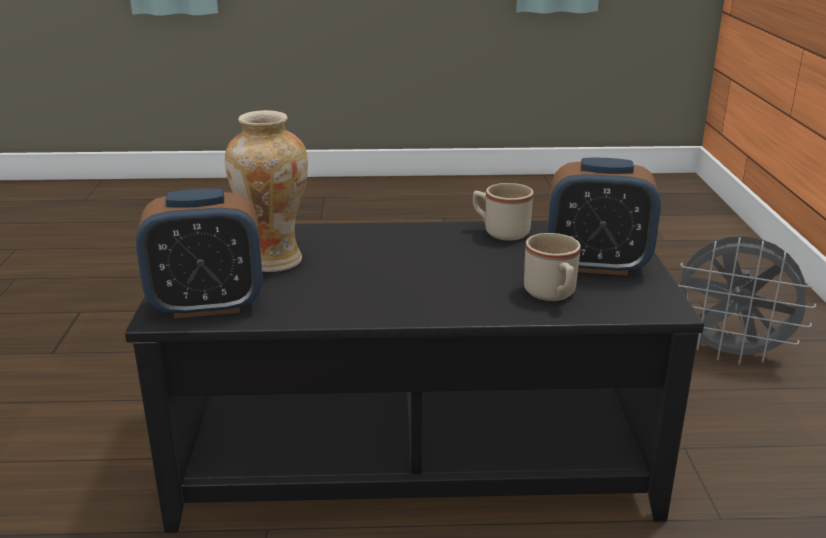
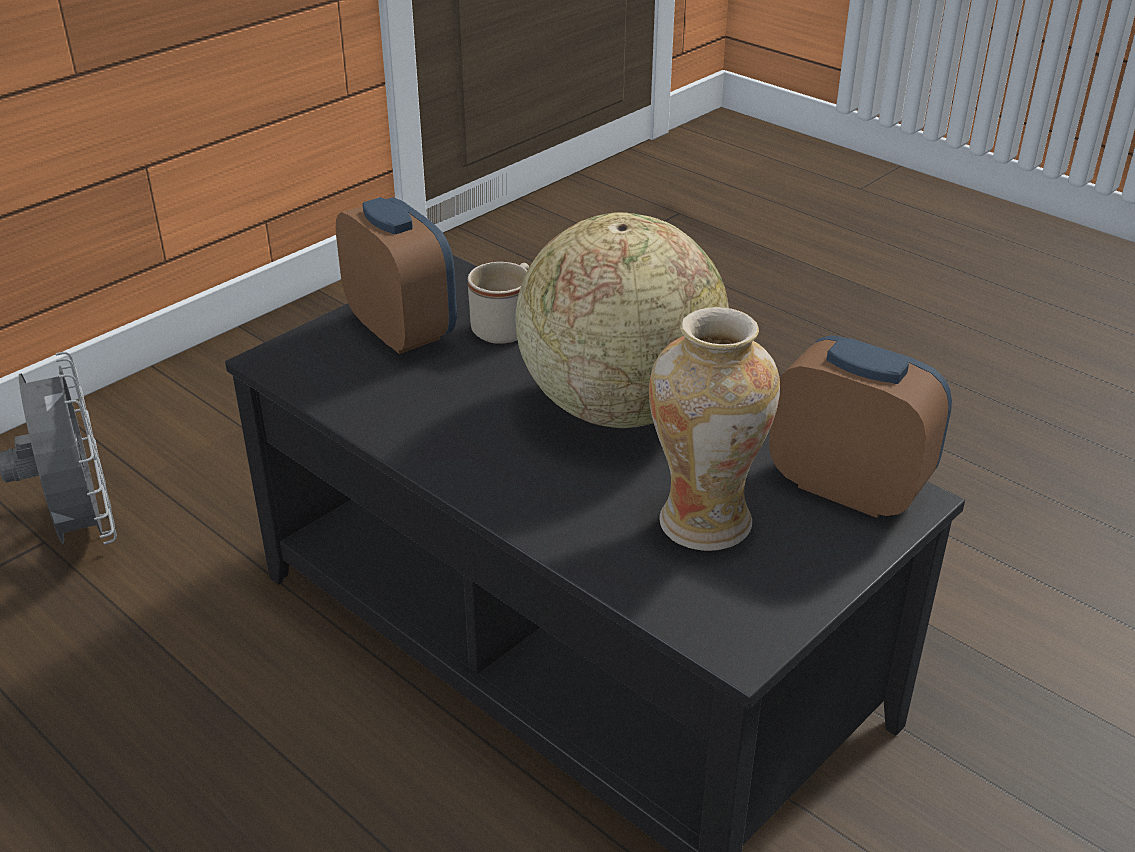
camera: 135 degrees left, 10 degrees up
(400, 286) = (619, 407): none -> globe
(500, 232) = (388, 419): beige mug -> none

